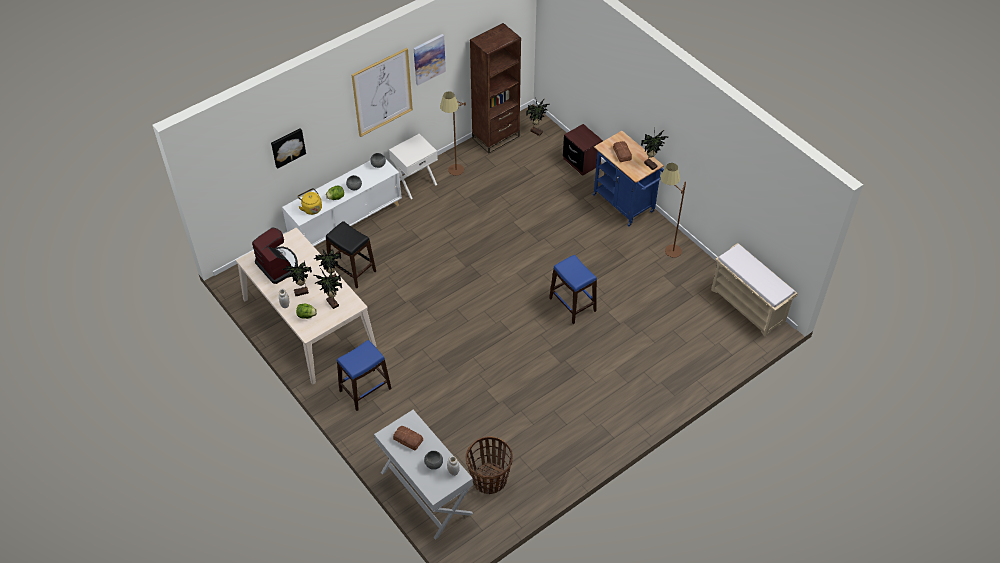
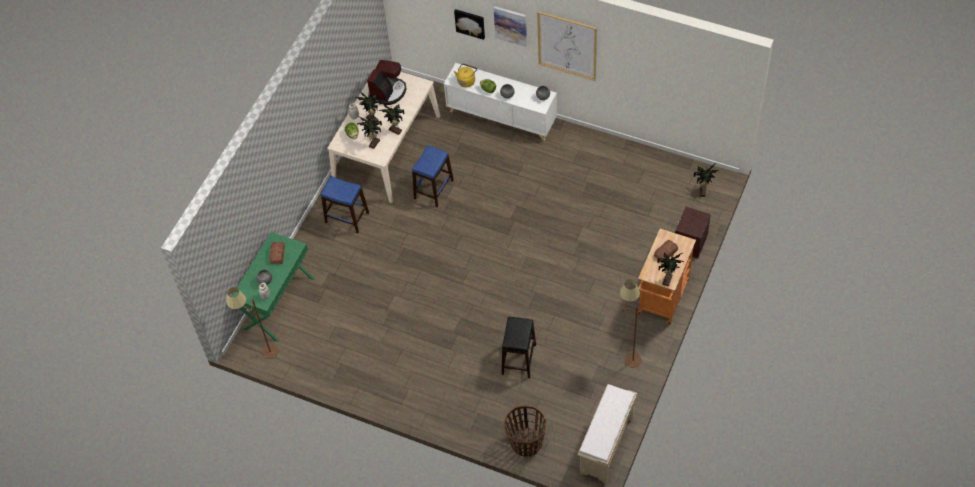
camera: 65 degrees right, 5 degrees up
(352, 270) = (455, 147): black stool -> black stool (519, 359)
(415, 183) = (576, 138): white nightstand -> none
(425, 493) = (279, 303): white console table -> green console table
(429, 59) = (619, 52): picture -> picture (510, 25)
(454, 175) = (606, 160): brown floor lamp -> brown floor lamp (262, 354)
(489, 479) = (313, 338): basket -> basket (526, 443)
(496, 137) = (673, 166): brown bookcase -> none
(572, 304) = (520, 312): blue stool -> blue stool (434, 189)
(626, 205) = (662, 300): blue cart -> orange cart

